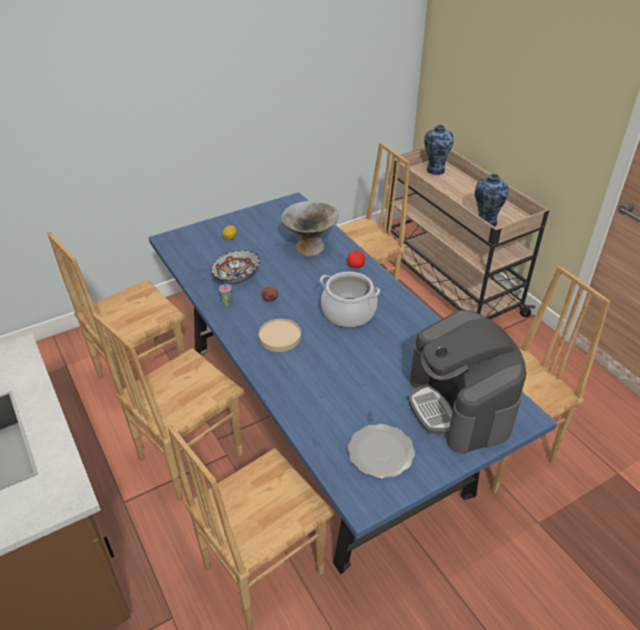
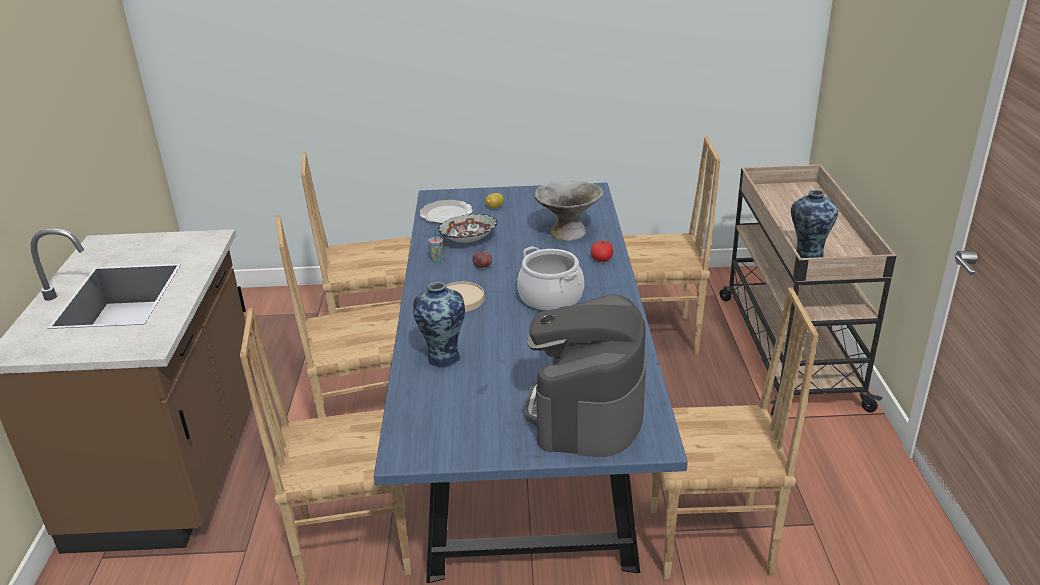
camera: 30 degrees right, 10 degrees down
(381, 452) = (463, 421): plate -> plate (447, 214)
(434, 170) = (795, 193): vase -> vase (443, 357)

